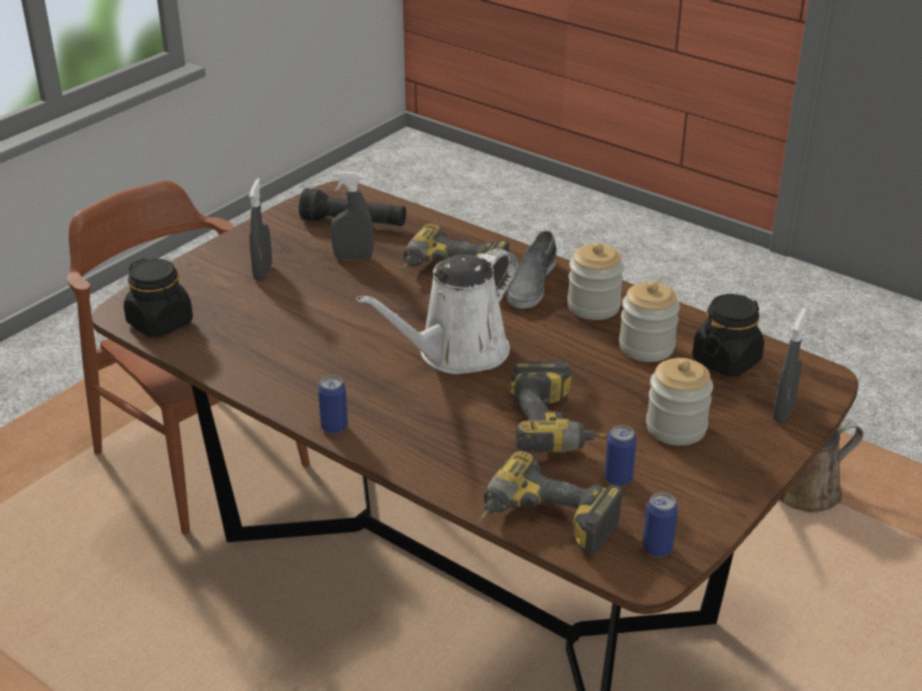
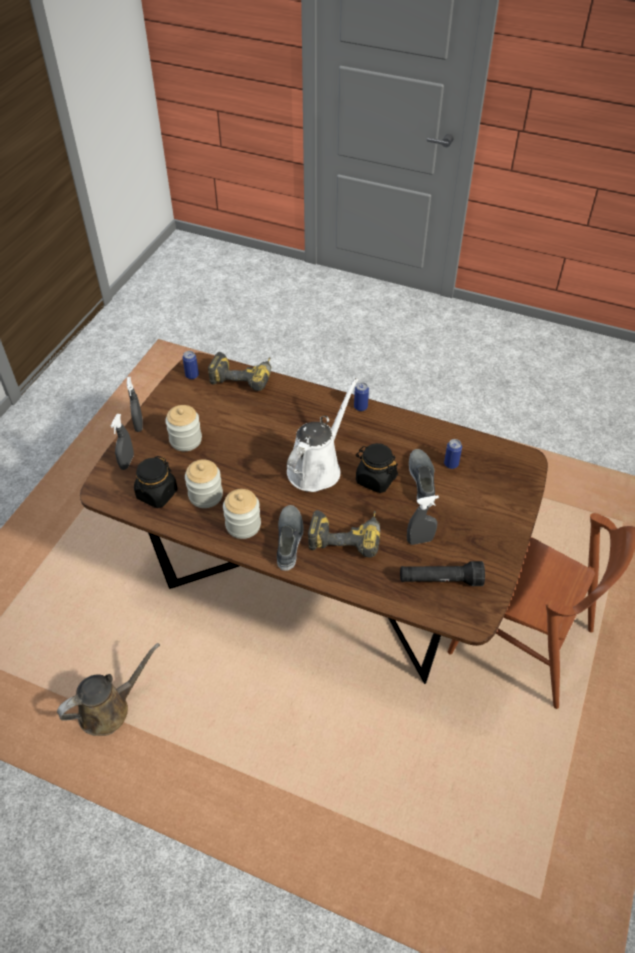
camera: 165 degrees right, 15 degrees up
(160, 323) = (499, 456): black jar -> black jar (375, 479)
(263, 272) = (470, 513): grey spray bottle -> grey spray bottle (138, 424)
(302, 313) = (422, 480): none -> grey shoe
(558, 427) = (247, 428): power drill -> none
(618, 478) = (213, 405): can -> can (451, 464)

